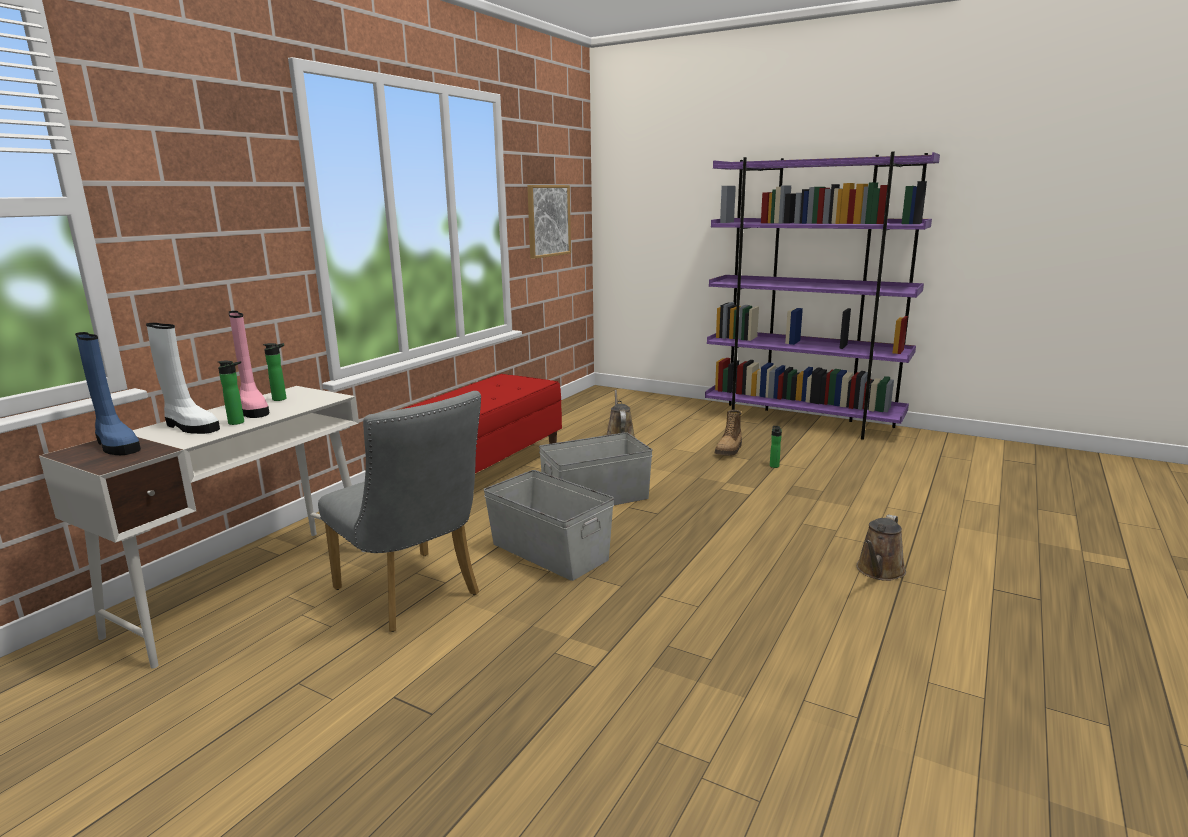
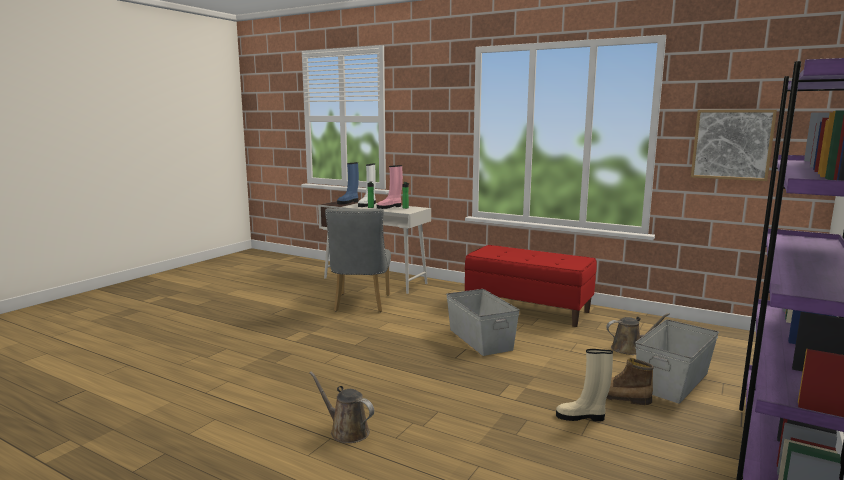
camera: 90 degrees right, 5 degrees down
(413, 595) = (360, 304): grey chair -> grey chair turned 45 degrees counterclockwise
(549, 551) = (400, 328): grey storage box -> grey storage box (674, 381)
(774, 465) = (581, 417): bottle -> beige boot

